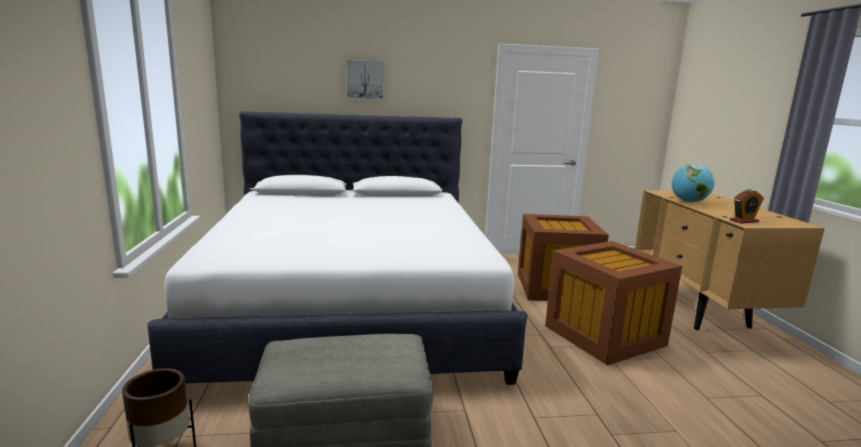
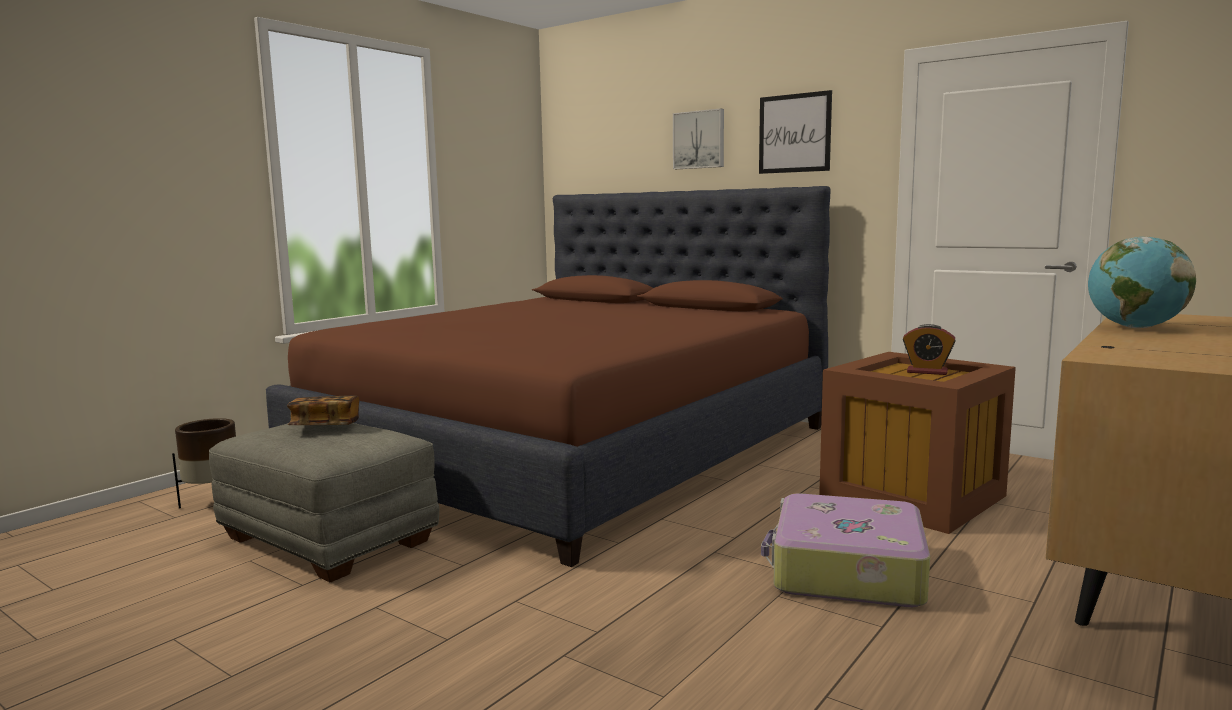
camera: 45 degrees right, 5 degrees down
(335, 347) = (325, 427): none -> book
(351, 305) = (569, 448): white bed -> brown bed
(433, 83) = (794, 133): none -> picture
(606, 336) = (846, 571): brown storage box -> suitcase
(744, 221) = (1123, 354): alarm clock -> alarm clock (927, 372)

